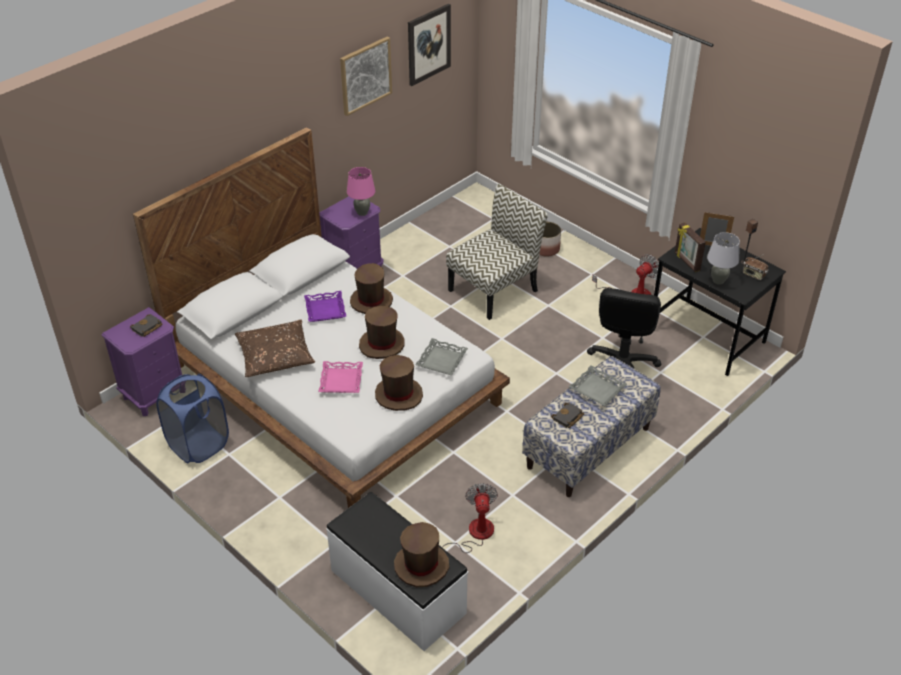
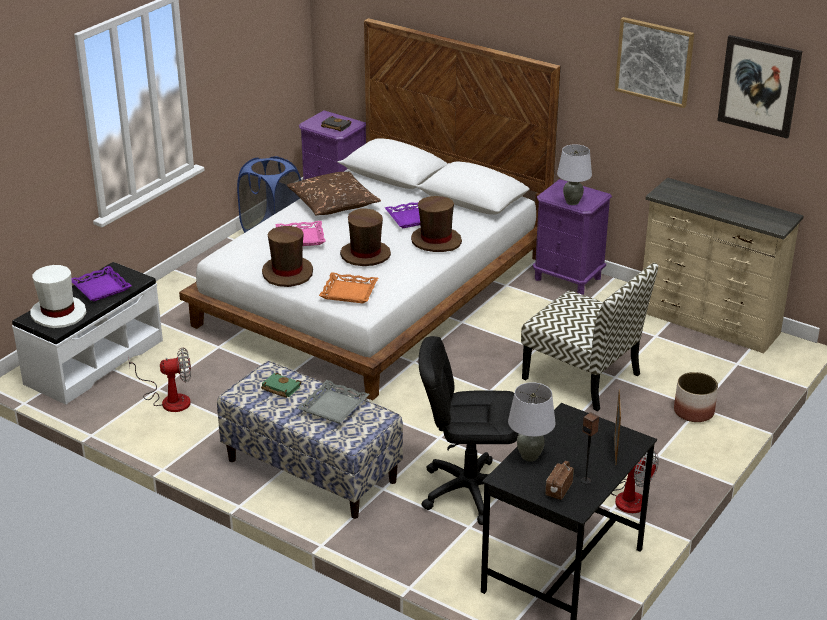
camera: 80 degrees right, 10 degrees down
(362, 212) = (572, 202): pink table lamp -> grey table lamp
(380, 532) = (101, 288): none -> purple tray
(421, 565) = (58, 313): brown hat -> white hat
(440, 219) = (708, 323): none -> beige dresser
(441, 360) = (349, 292): grey tray -> orange tray
(568, 418) = (279, 388): black book -> green book
(686, 262) = (563, 427): picture frame -> none

